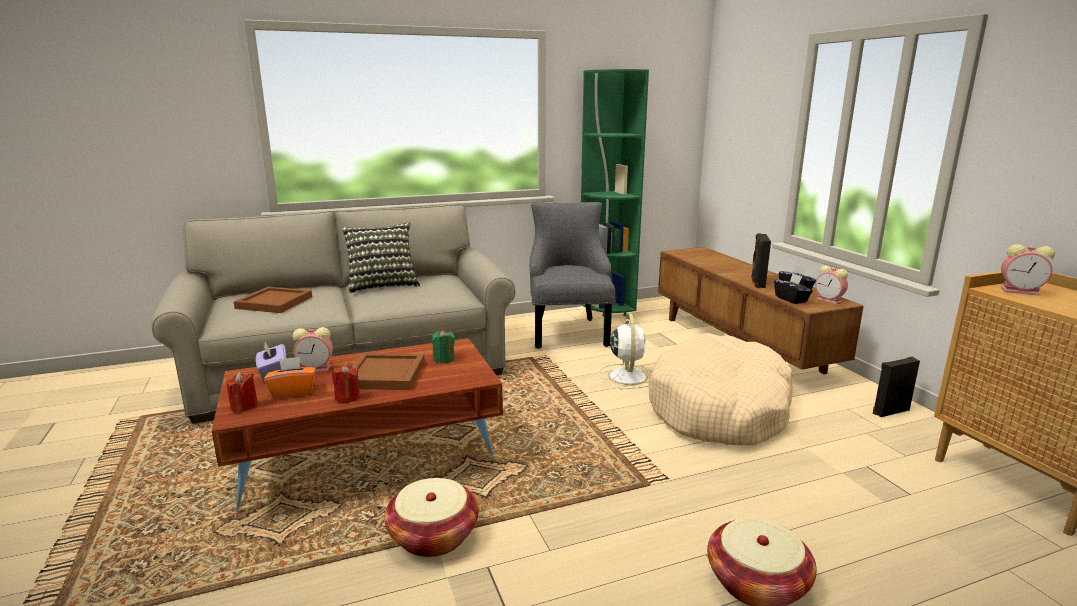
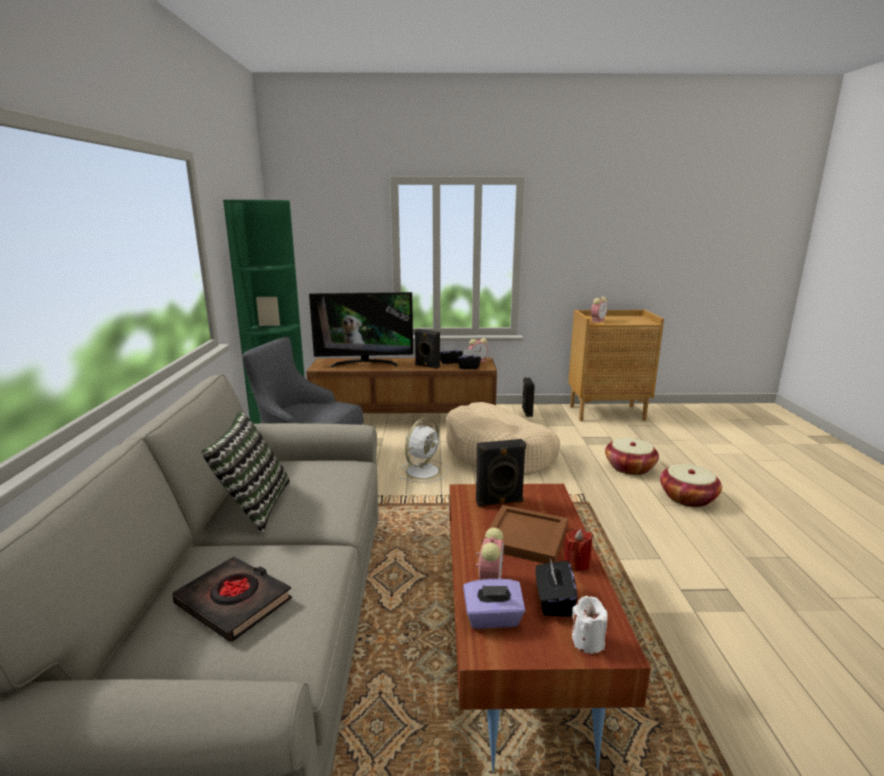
camera: 70 degrees left, 0 degrees up
(244, 406) = (587, 641): red candle -> white candle
(275, 302) = (234, 602): brown tray -> black book
(293, 392) = (553, 601): orange tissue box -> black tissue box
(433, 536) = (644, 612): basket -> basket (629, 467)
(443, 359) = (499, 502): green candle -> black speaker
(627, 376) = (423, 470): white fan -> white fan turned 105 degrees clockwise
(718, 262) = (364, 363): none -> television

